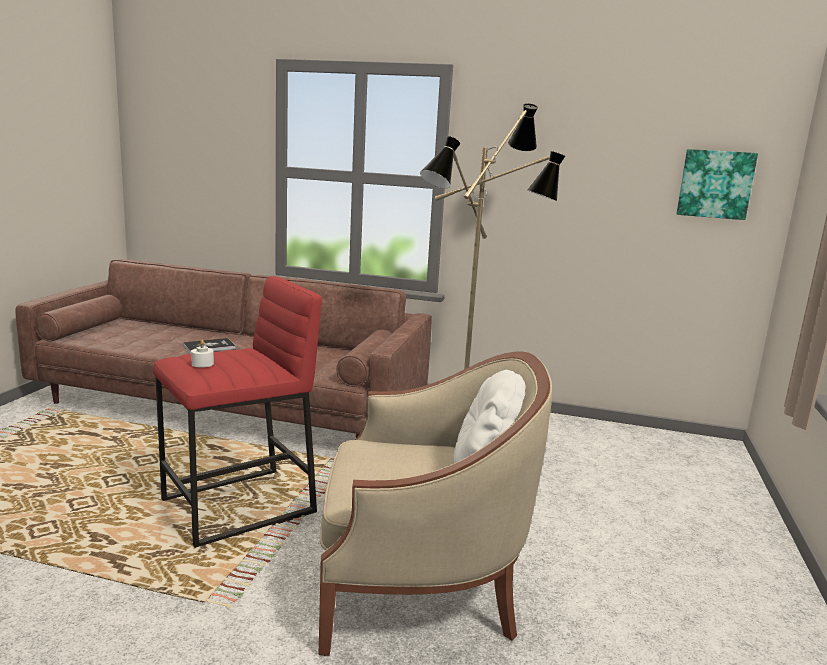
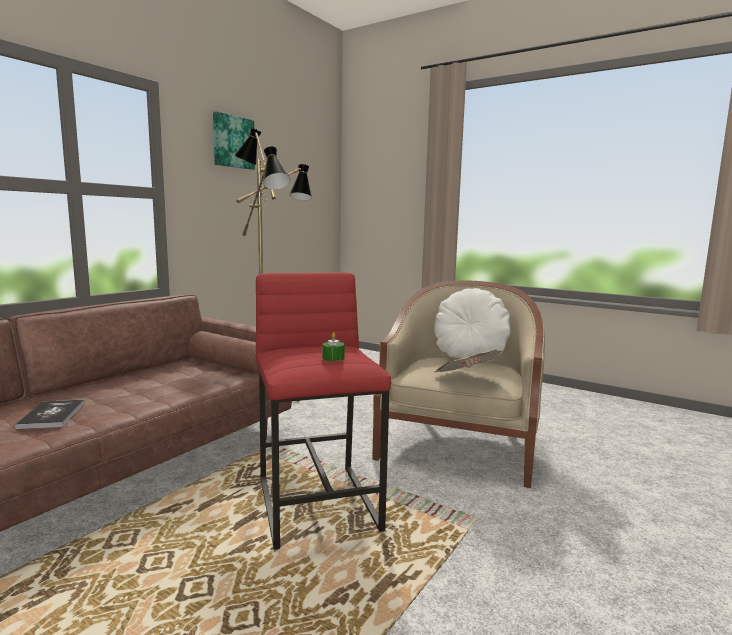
camera: 70 degrees left, 5 degrees down
(202, 364) = (333, 358): white candle -> green candle
(363, 475) = (465, 379): none -> newspaper
(715, 184) = (314, 192): picture -> picture (233, 142)

